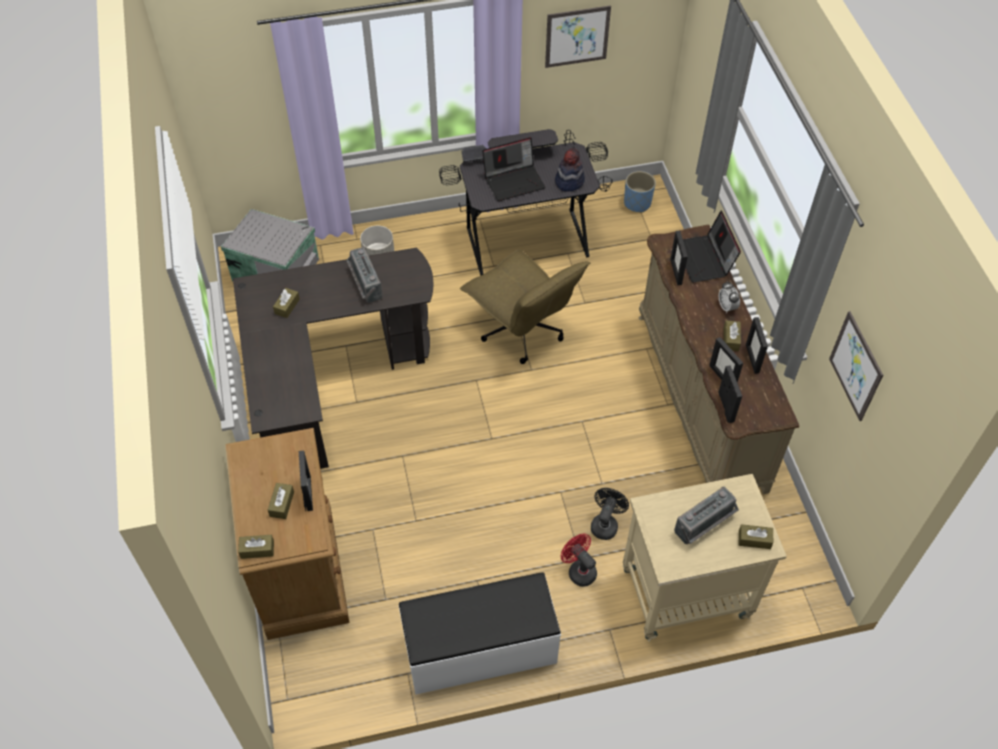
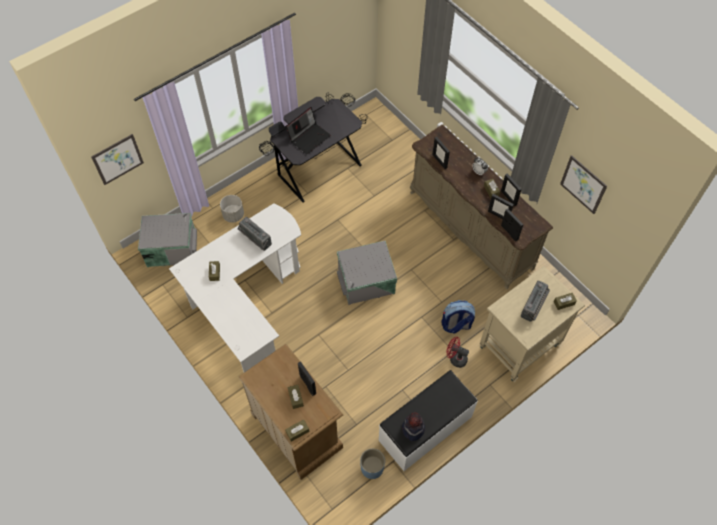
camera: 25 degrees left, 5 degrees up
(327, 378) = (245, 305): black desk -> white desk
(509, 414) = (367, 282): none -> grey storage box
(521, 329) = (345, 227): beige office chair -> none
(569, 181) = (342, 125): hat -> hat (413, 429)
(577, 36) = (320, 34): picture -> picture (118, 159)
(605, 524) = (456, 325): black fan -> backpack
(637, 203) = (372, 120): blue planter -> blue planter (372, 468)
(705, 259) = (451, 147): laptop -> none

